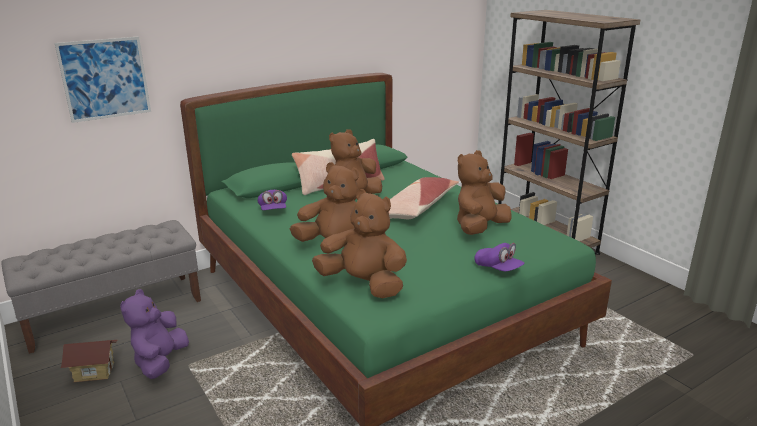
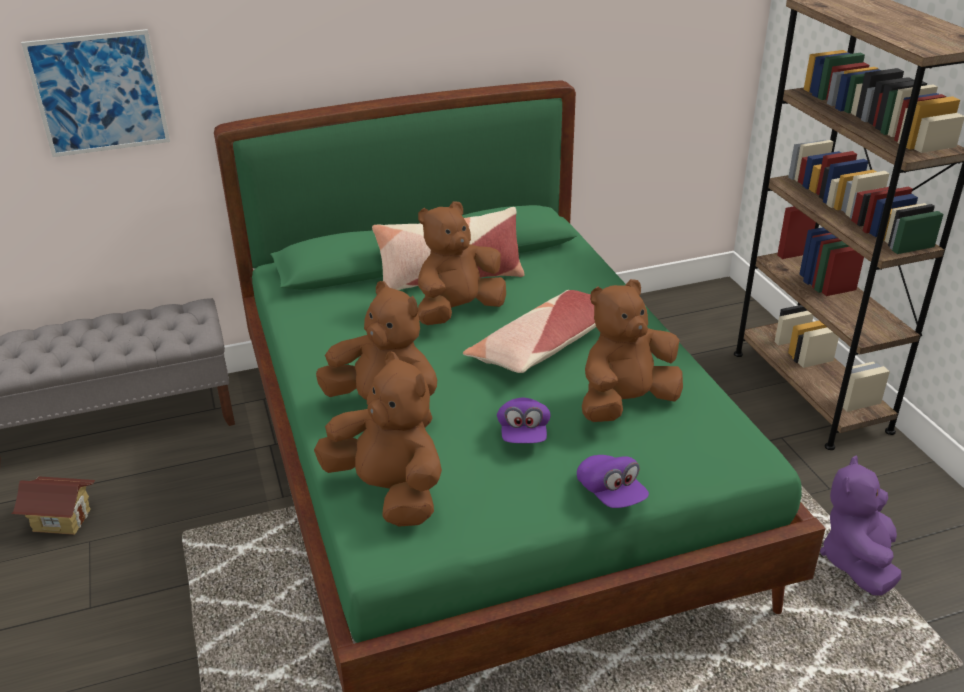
camera: 15 degrees right, 10 degrees up
(160, 362) = (149, 519): purple plush toy -> purple plush toy (857, 561)
(273, 210) = (327, 319): purple cap -> purple cap (523, 434)

